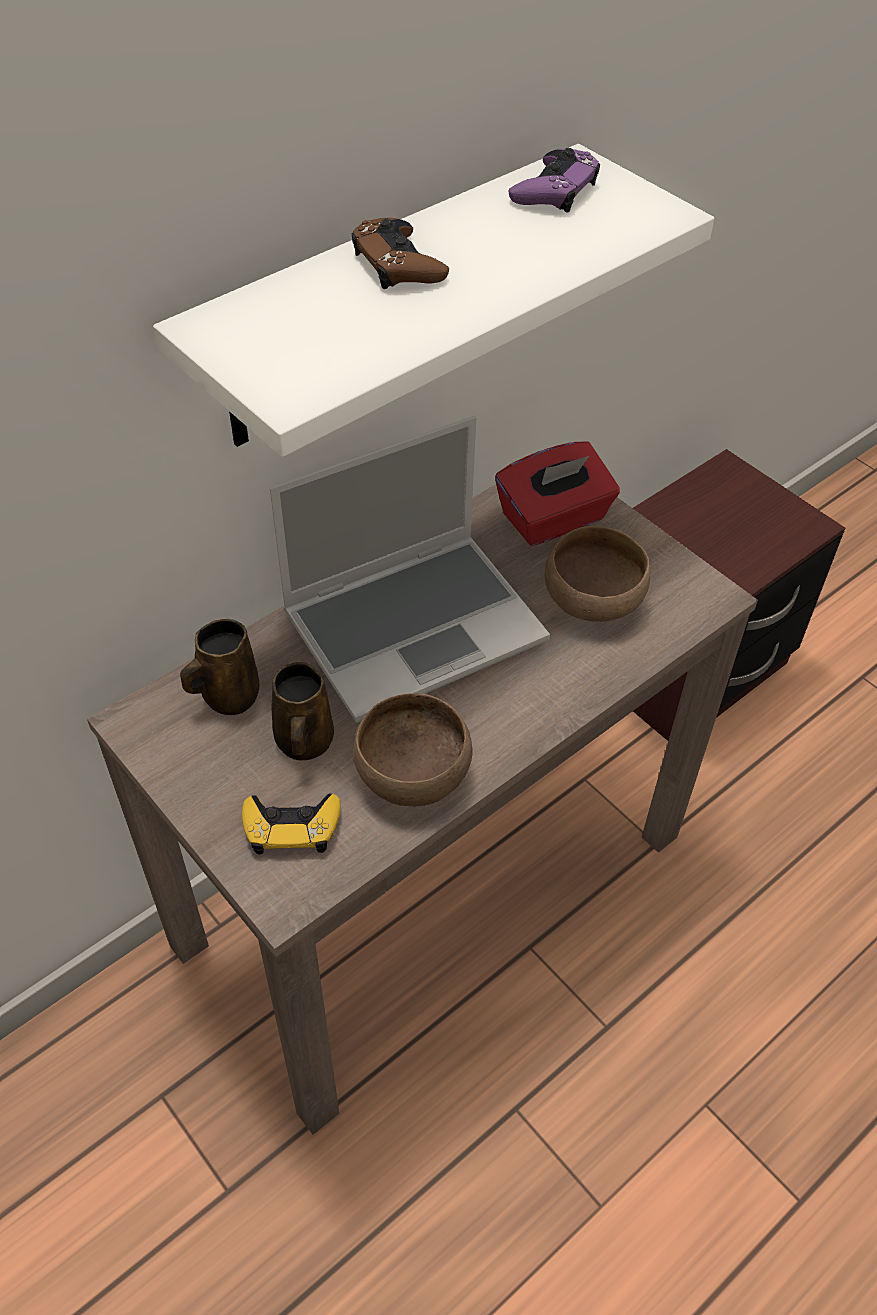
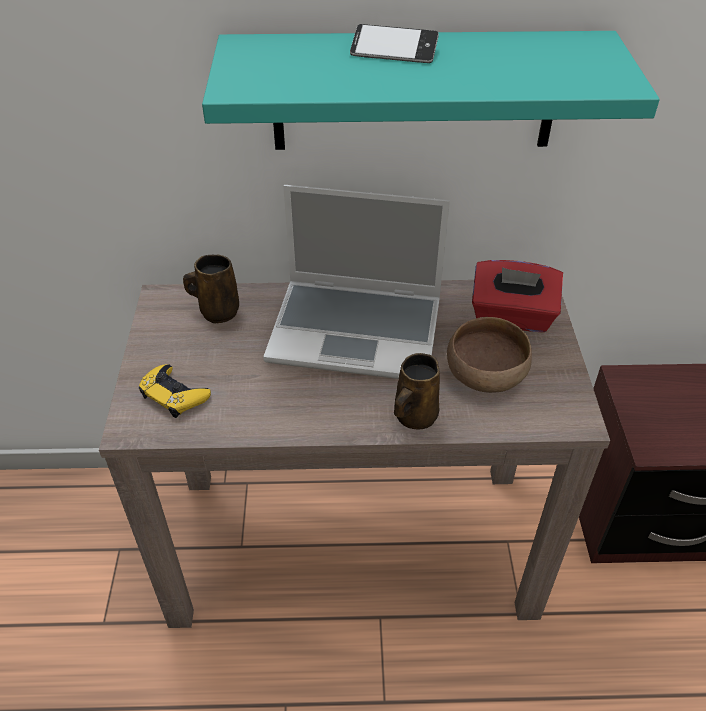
camera: 40 degrees right, 5 degrees down
(304, 743) = (228, 357): brown mug -> brown mug (414, 416)
(387, 299) = (414, 92): white shelf -> turquoise shelf
(398, 264) = (393, 51): brown game controller -> phone
(410, 773) = (266, 407): brown bowl -> none
(555, 190) = (557, 48): purple game controller -> none

